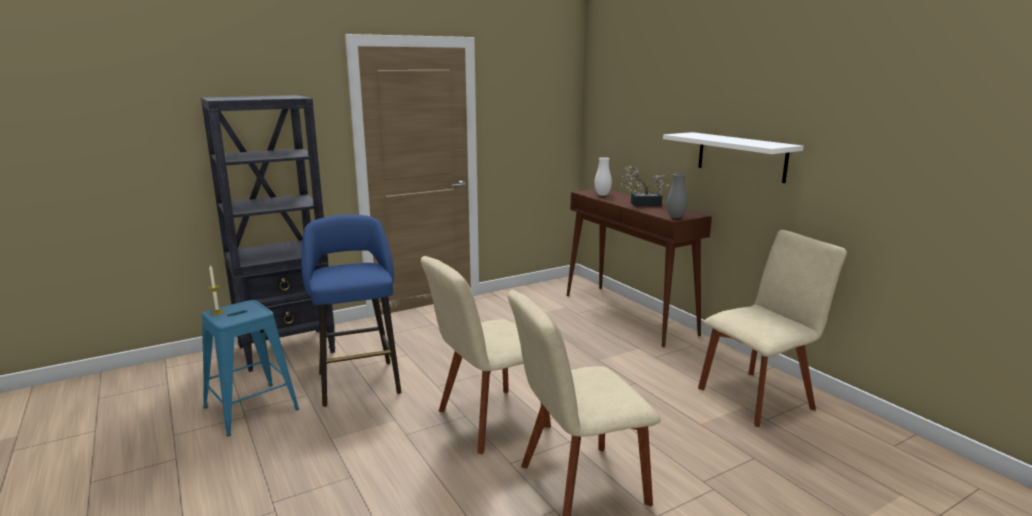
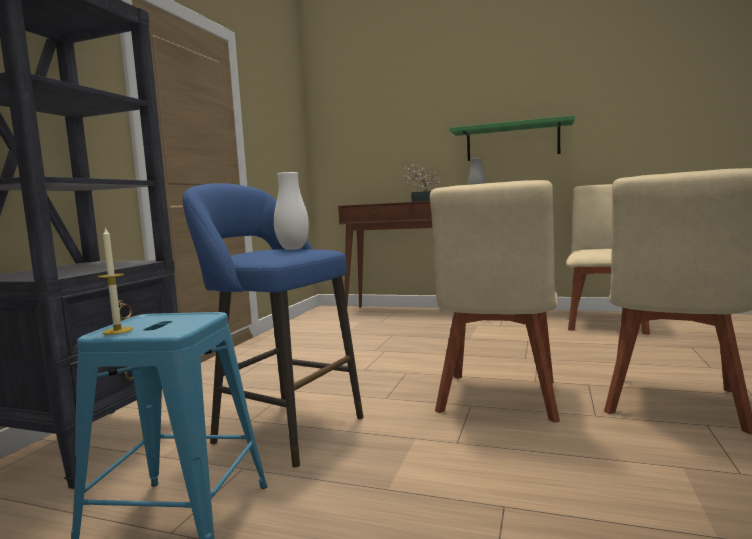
camera: 40 degrees left, 10 degrees down
(602, 195) = (372, 203): white vase -> white vase (293, 249)
(741, 156) = (512, 142): white shelf -> green shelf

